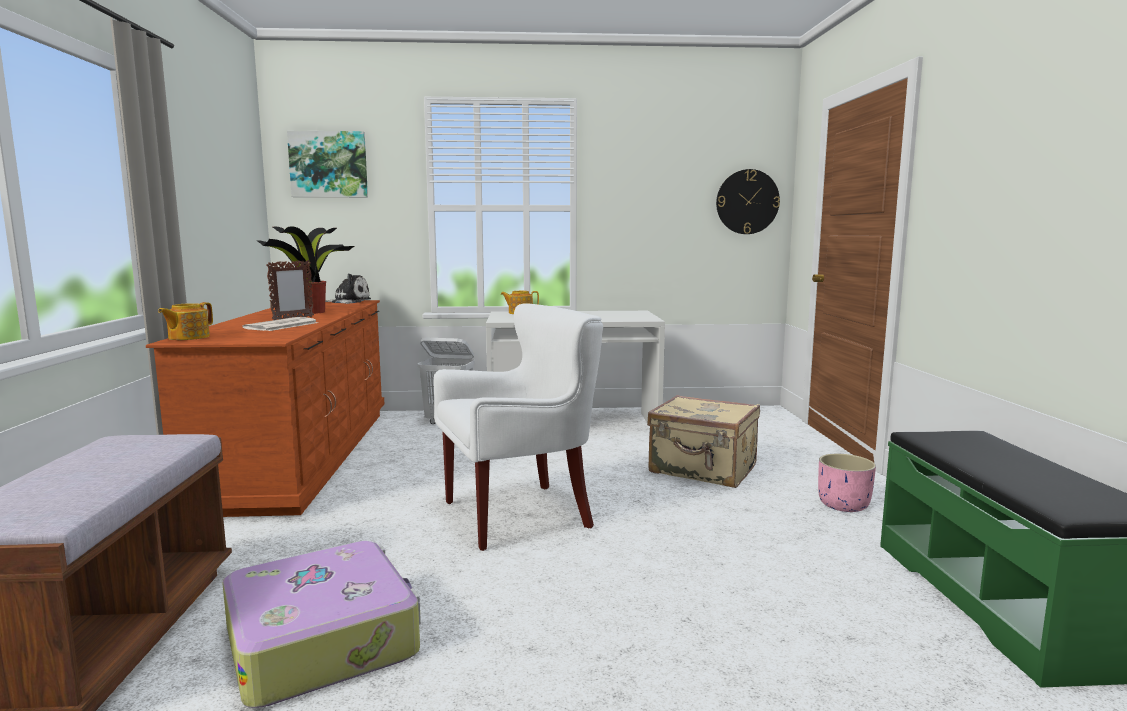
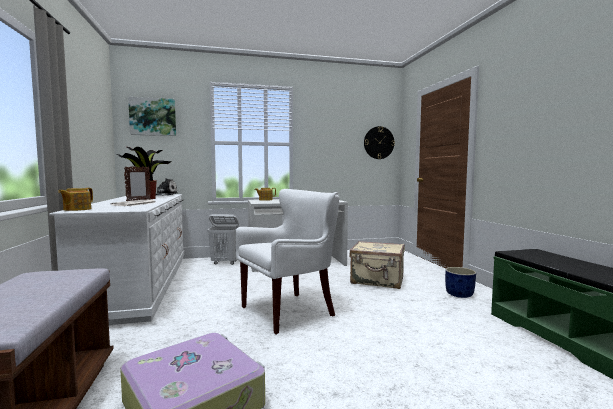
camera: 10 degrees left, 5 degrees down
(302, 455) = (141, 285): brown dresser -> white dresser
(844, 505) = (459, 294): pink planter -> blue planter

